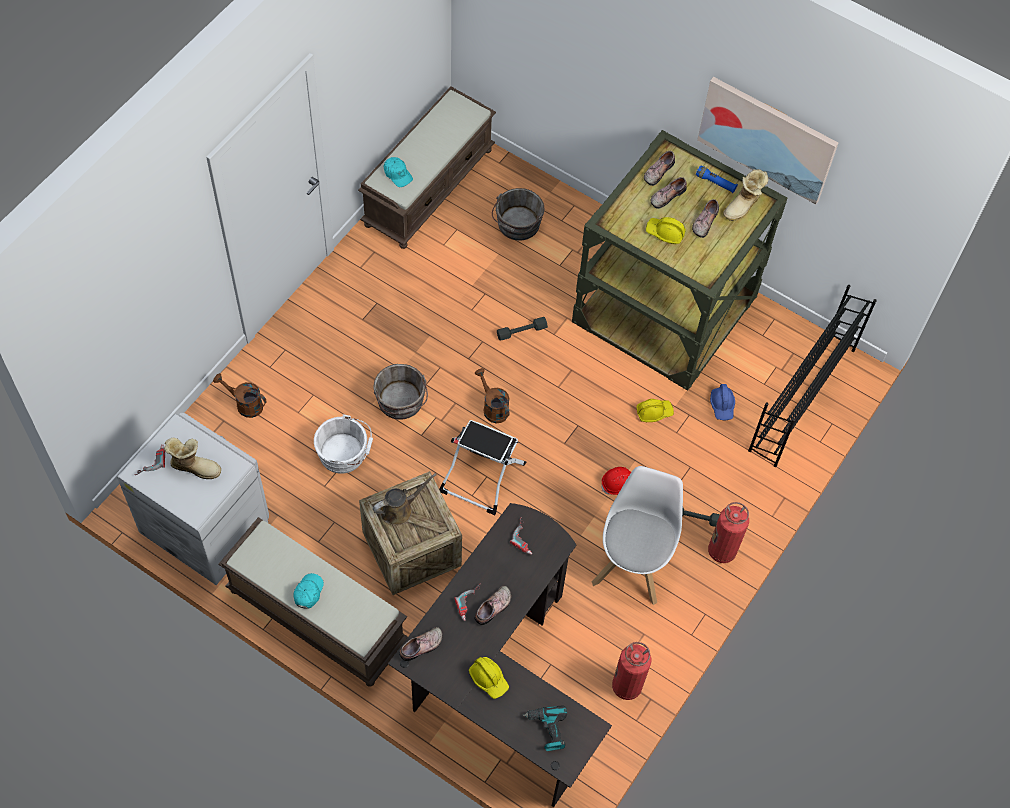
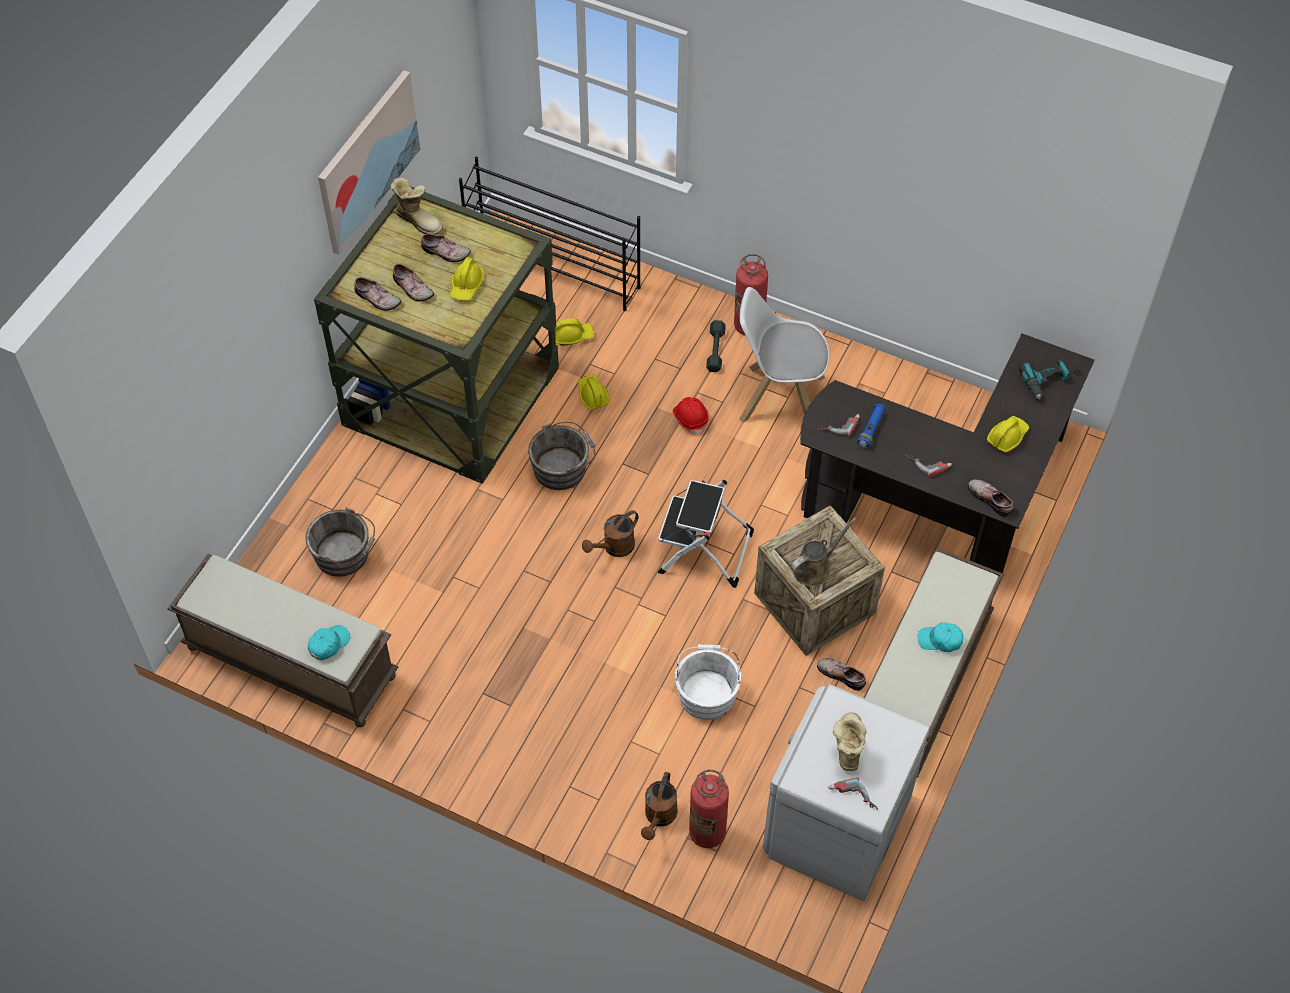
camera: 95 degrees left, 5 degrees down
(399, 509) = (814, 568): brown watering can -> brown watering can turned 90 degrees clockwise
(401, 402) = (625, 643): grey bucket -> grey bucket (563, 467)
(494, 608) = (928, 442): shoe -> shoe (842, 674)
(521, 331) = (503, 532): grey dumbbell -> none
(626, 686) = (919, 392): fire extinguisher -> fire extinguisher (707, 833)
(715, 183) = (388, 246): blue flashlight -> blue flashlight (871, 430)
(722, 405) = (572, 336): blue hard hat -> yellow hard hat

